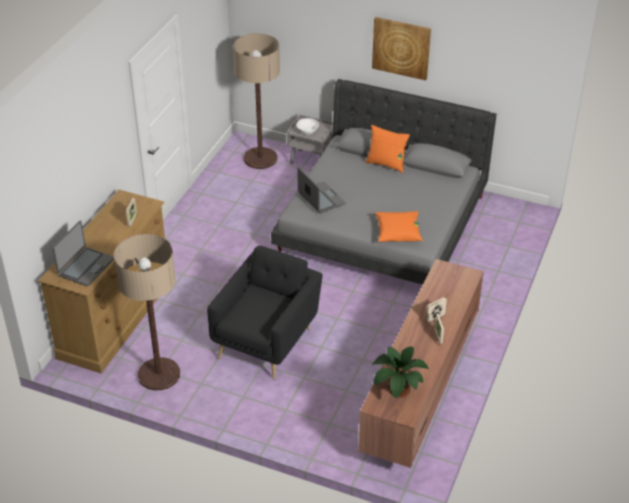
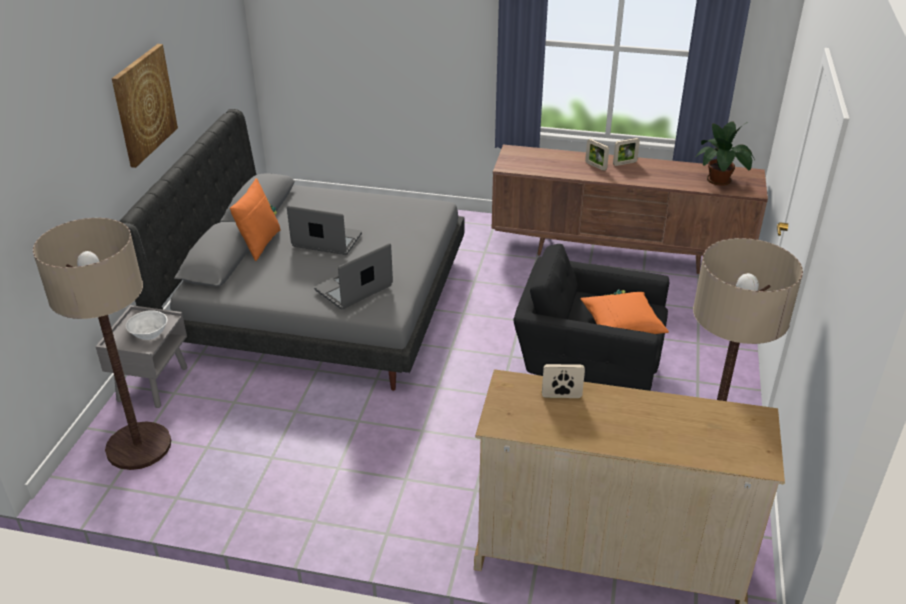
camera: 100 degrees left, 5 degrees down
(85, 267) = (713, 426): laptop -> laptop (326, 241)
(398, 233) = (415, 225): orange pillow -> orange pillow (622, 326)

